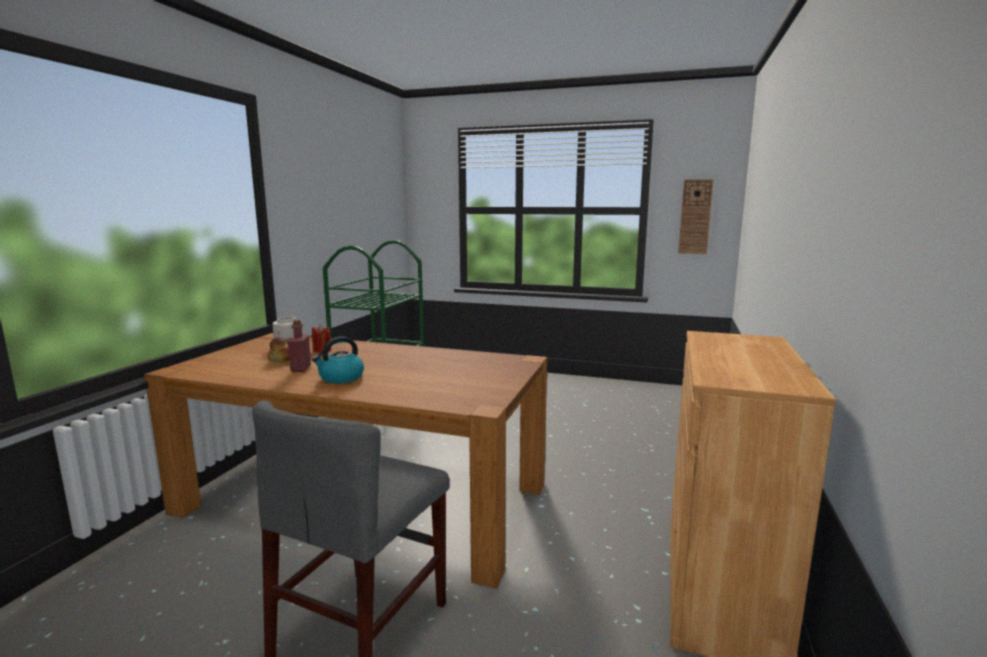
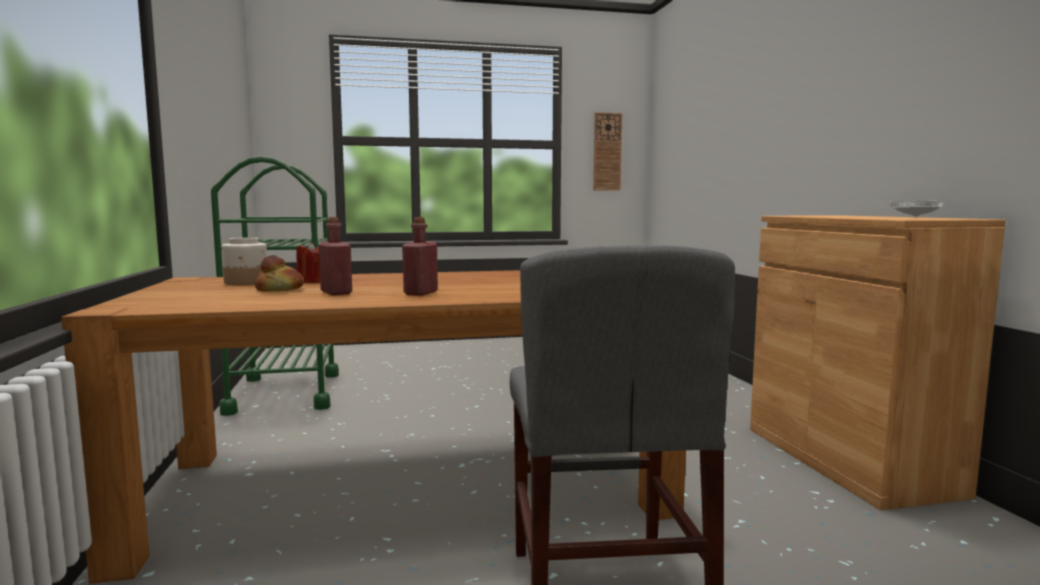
camera: 30 degrees left, 5 degrees down
(341, 378) = (421, 293): kettle -> red bottle
(777, 369) = (914, 217): none -> white plate

